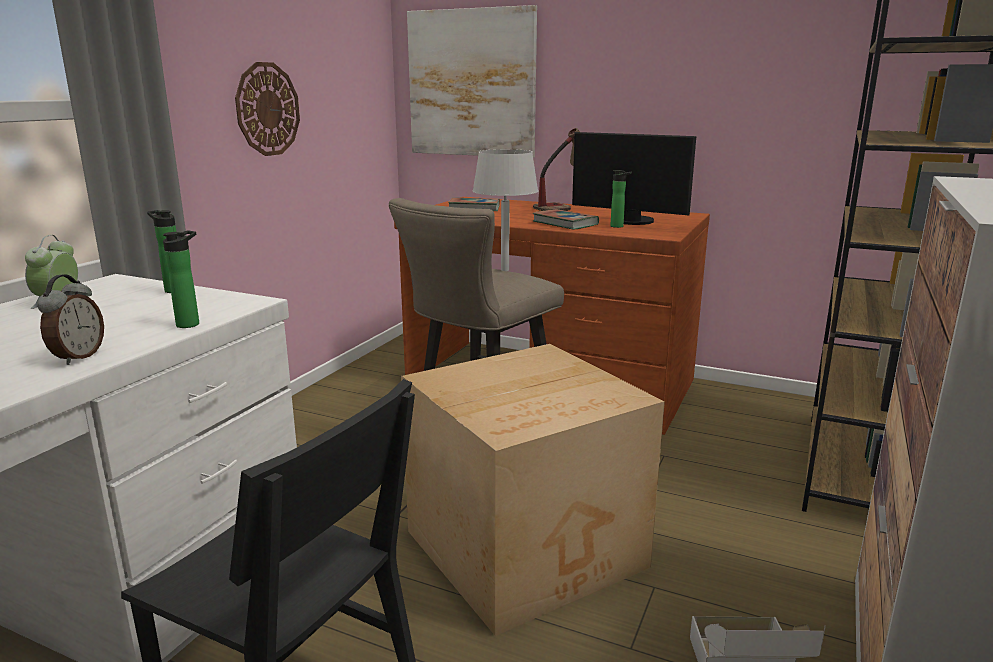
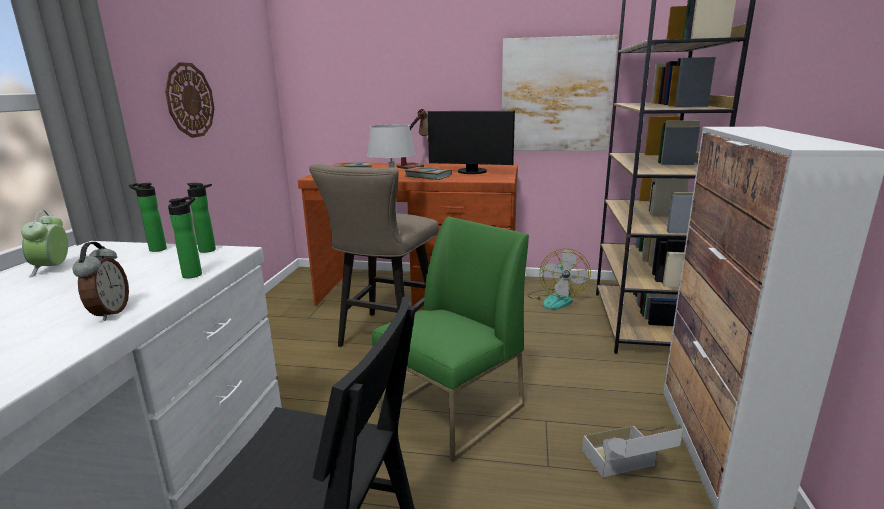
camera: 15 degrees left, 0 degrees up
(472, 84) = (339, 79): picture -> picture (555, 95)
(528, 549) = (452, 410): cardboard box -> green chair
(619, 226) = (466, 176): bottle -> bottle (210, 250)
(744, 419) = (555, 299): none -> fan

